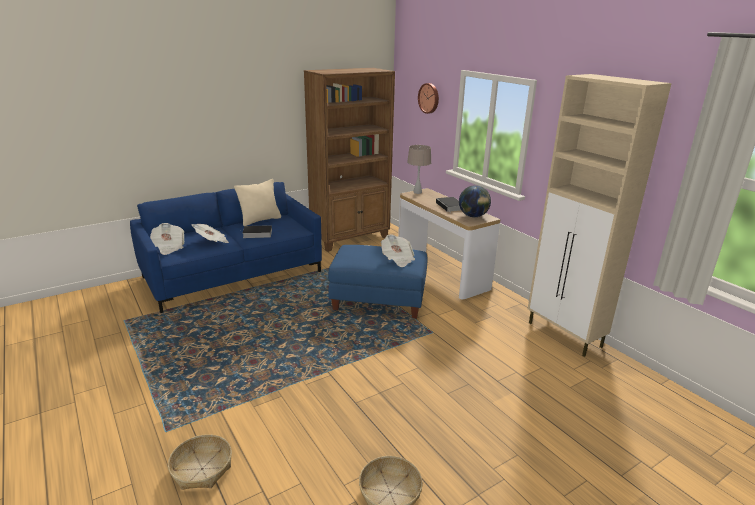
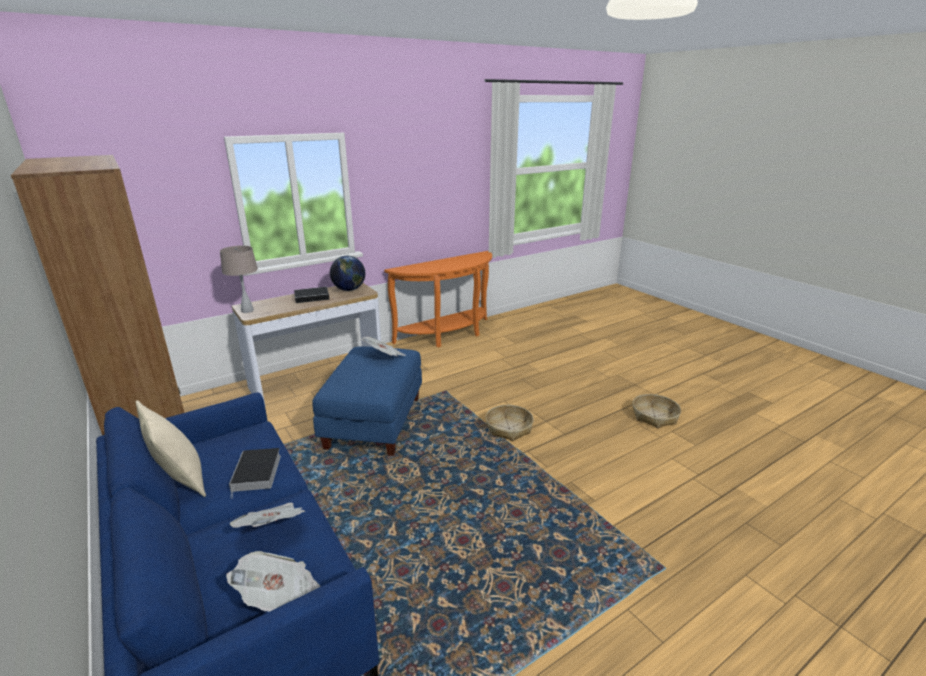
camera: 90 degrees left, 0 degrees up
(201, 469) = (695, 522): basket -> basket (509, 428)
(429, 98) = (162, 188): wall clock -> none
(565, 335) = (448, 335): beige cabinet -> orange console table

